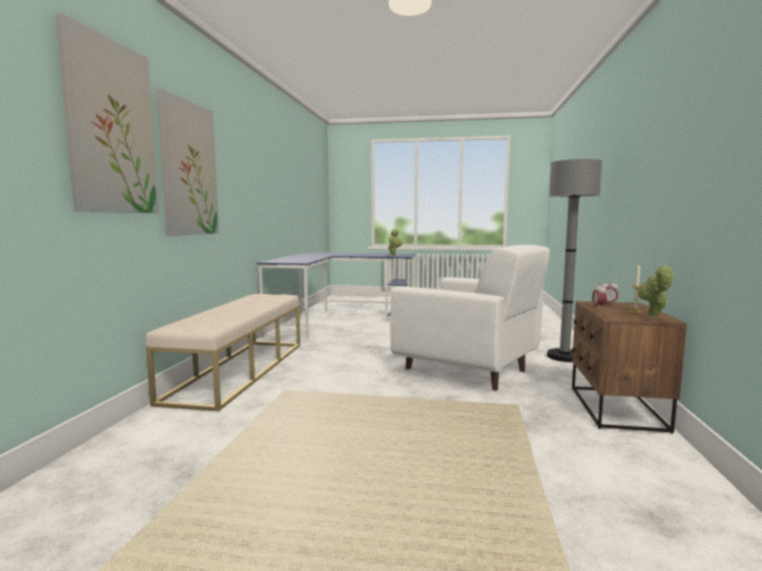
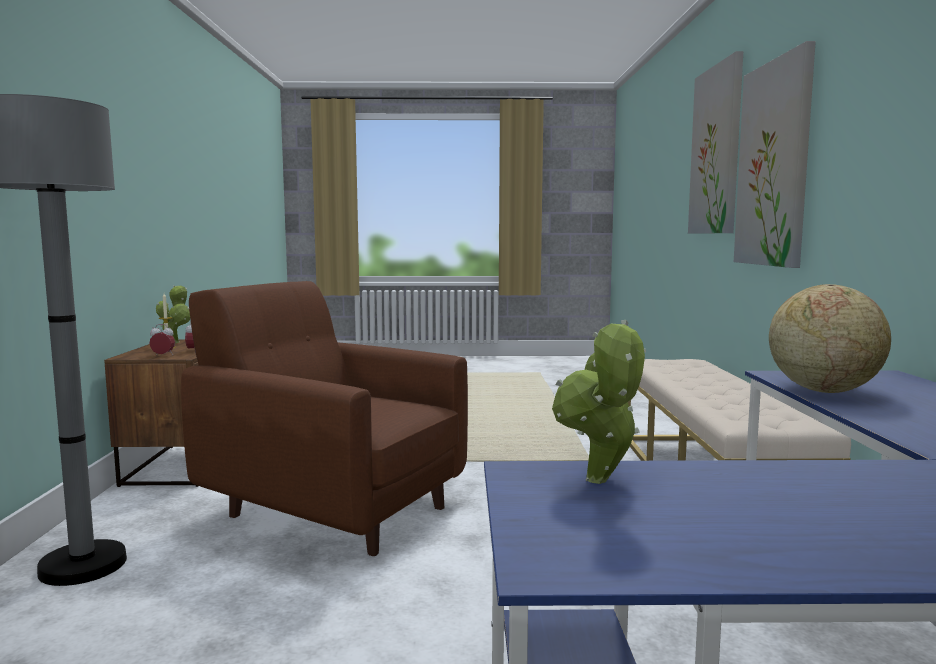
camera: 170 degrees right, 0 degrees up
(307, 260) = (823, 390): none -> globe
(468, 370) = (332, 509): white armchair -> brown armchair

